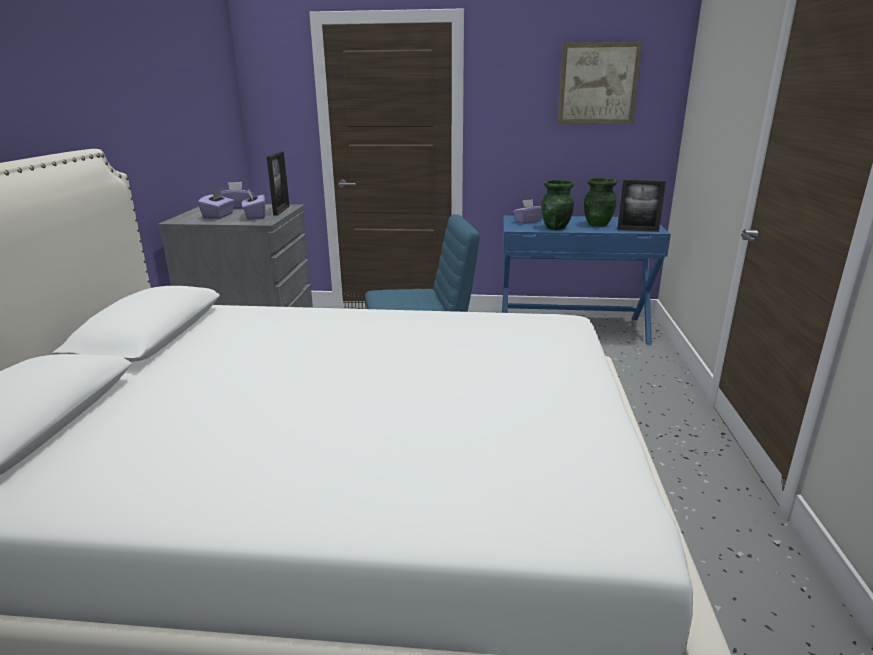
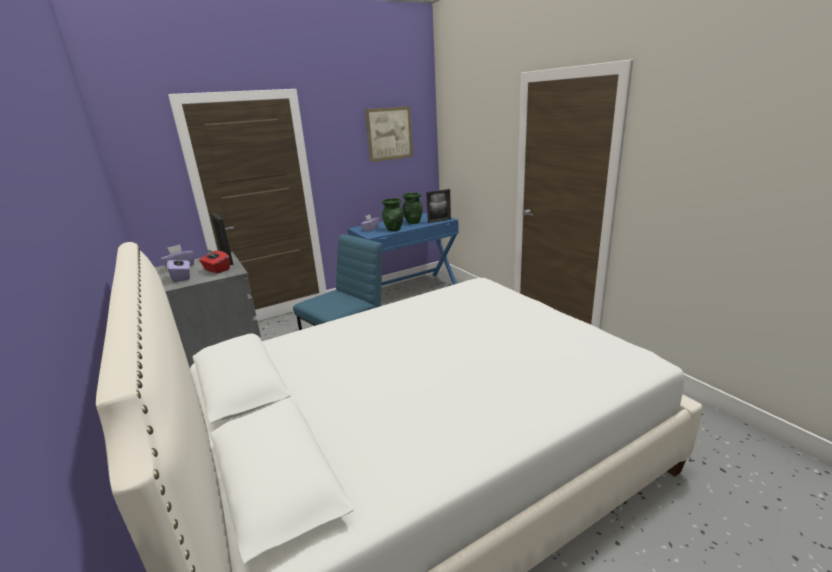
camera: 35 degrees left, 0 degrees up
(255, 216) = (216, 270): purple tissue box -> red tissue box

